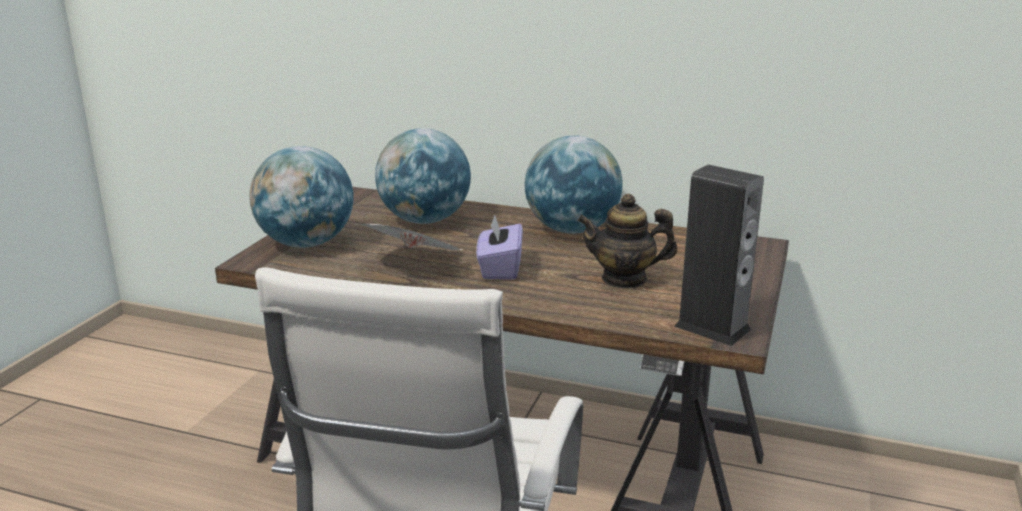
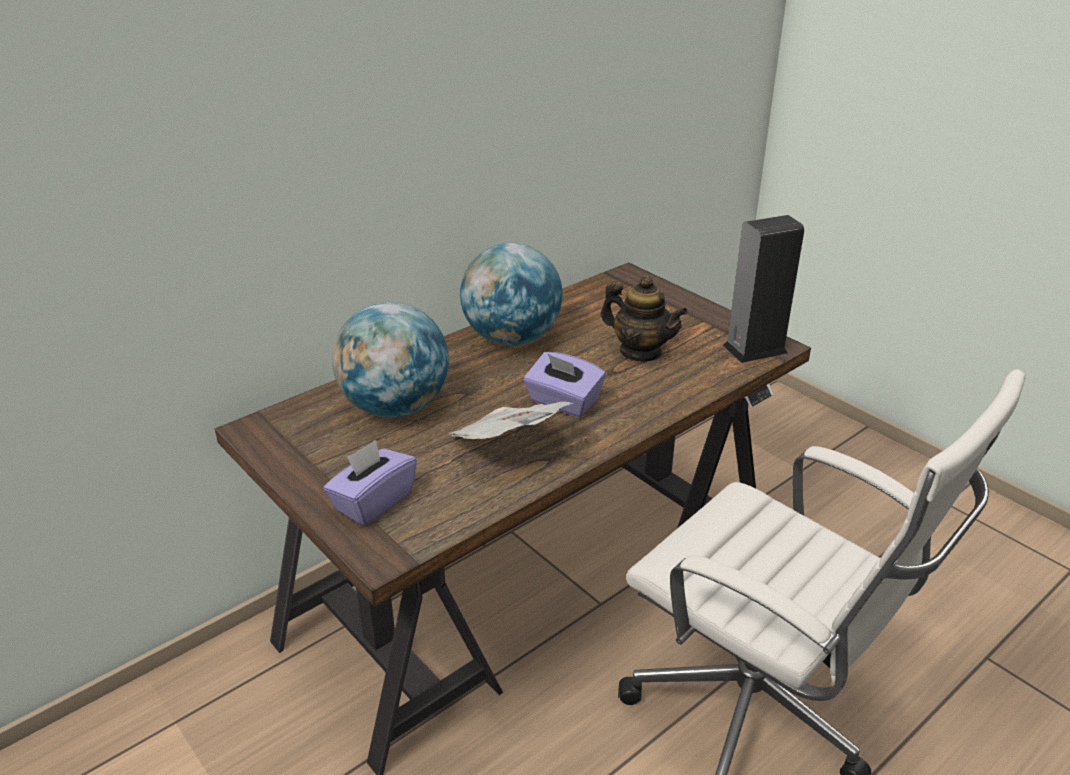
camera: 60 degrees left, 10 degrees up
(306, 243) = (373, 502): globe -> purple tissue box
(624, 279) = (640, 352): teapot -> teapot turned 90 degrees counterclockwise

